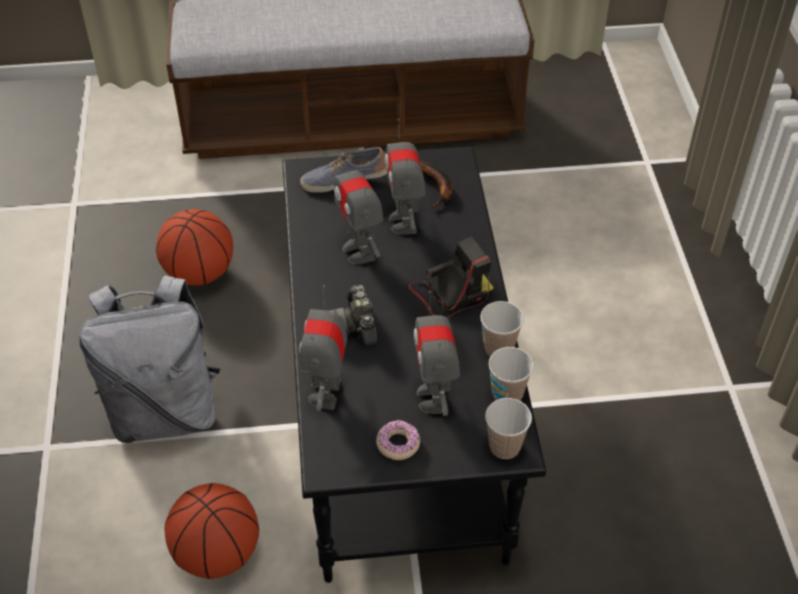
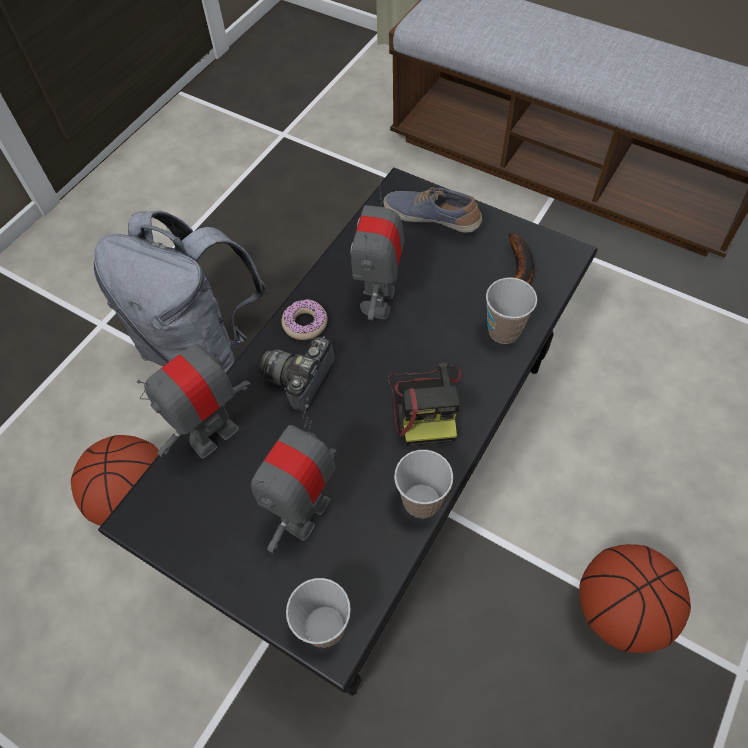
camera: 40 degrees right, 10 degrees up
(199, 273) = (325, 242): basketball -> basketball (619, 610)
(398, 444) = (225, 541): donut -> donut (305, 323)
(404, 222) = (450, 294): toy robot -> none
(450, 294) = (426, 403): camera -> camera turned 75 degrees clockwise
(507, 395) = (382, 564): cup -> cup (504, 331)

